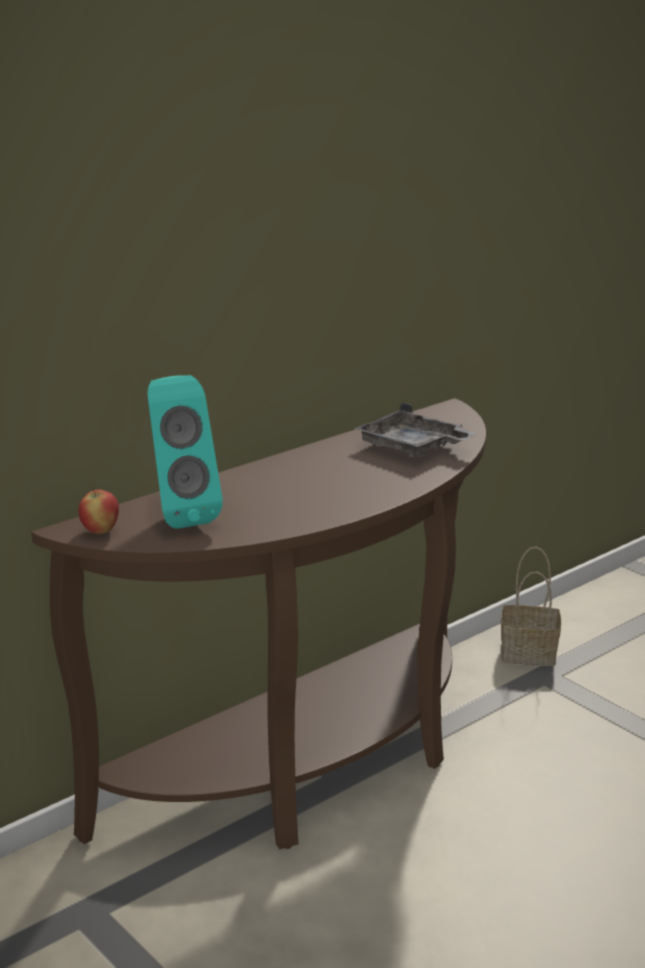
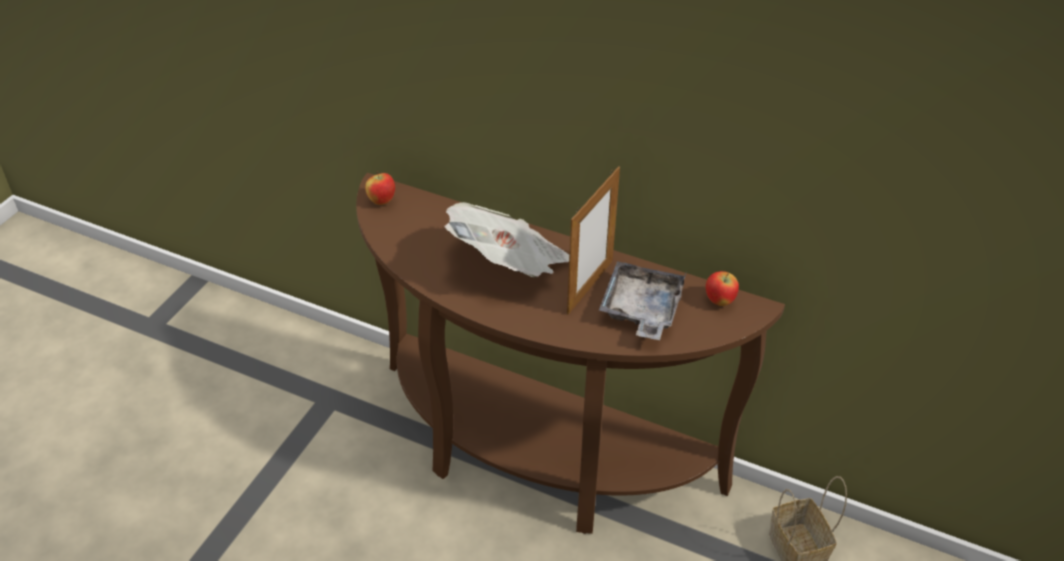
camera: 65 degrees right, 20 degrees up
(179, 515) = (427, 227): turquoise speaker -> none
(288, 487) = (509, 264): none -> newspaper
(359, 460) = (590, 286): none -> picture frame
(429, 417) = (719, 301): none -> apple

